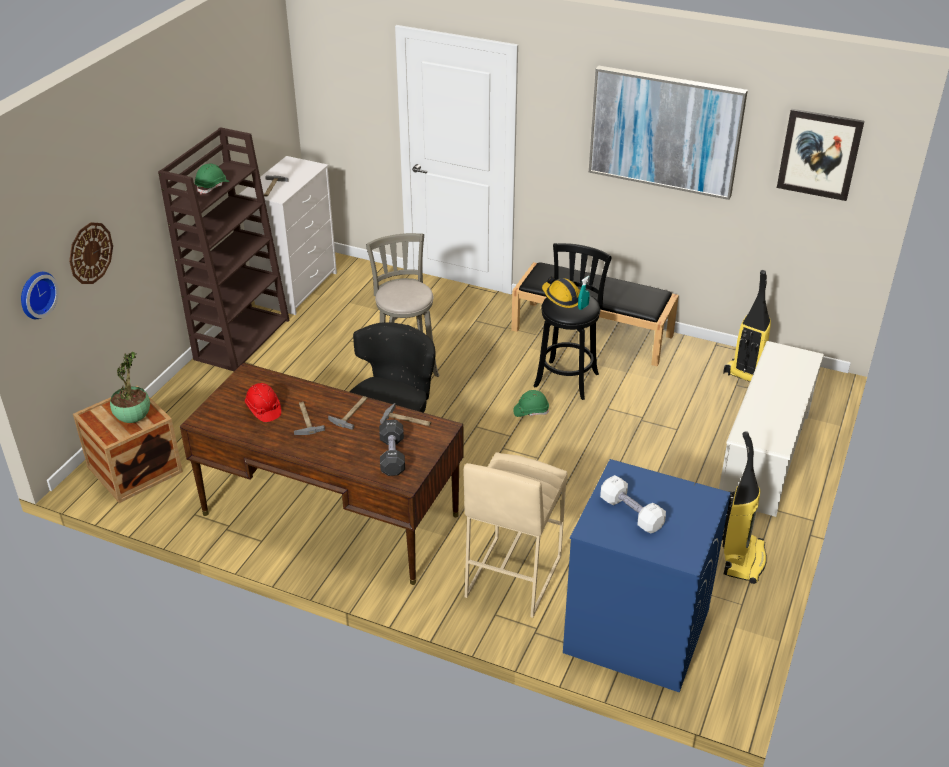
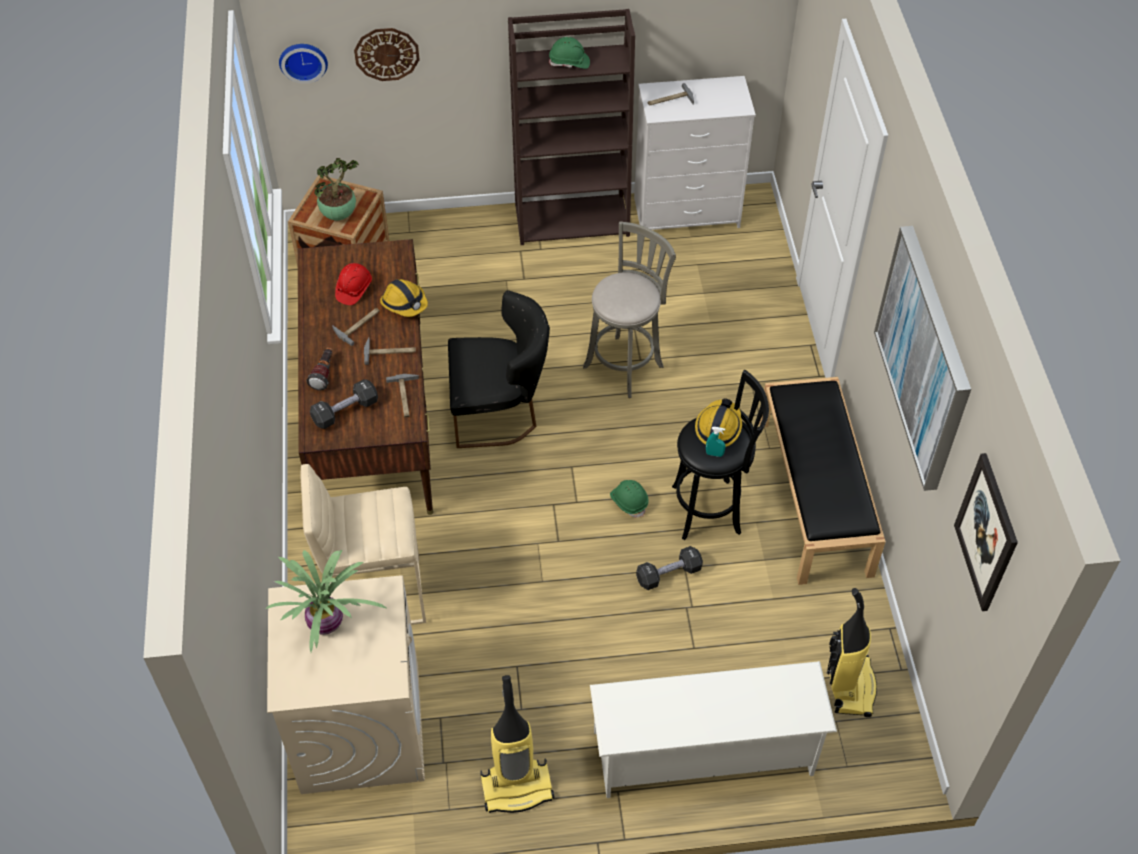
camera: 60 degrees right, 15 degrees up
(308, 388) = (404, 303): none -> hard hat
(339, 455) = (324, 373): none -> flashlight
(607, 417) = (668, 574): none -> black dumbbell
(631, 513) = (327, 624): white dumbbell -> potted plant
(636, 630) = (360, 727): blue washing machine -> beige washing machine

